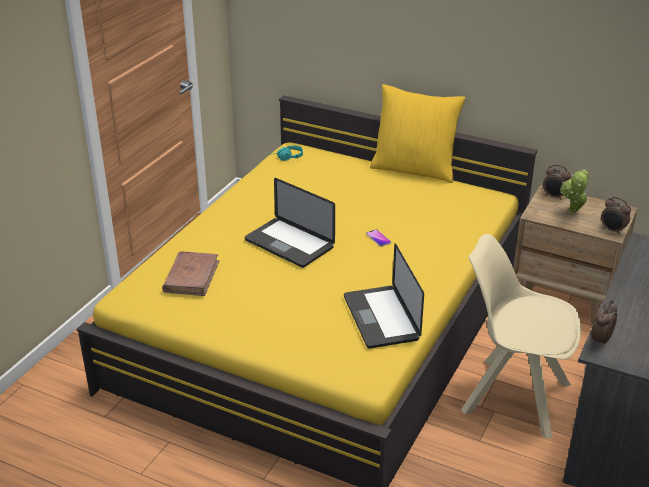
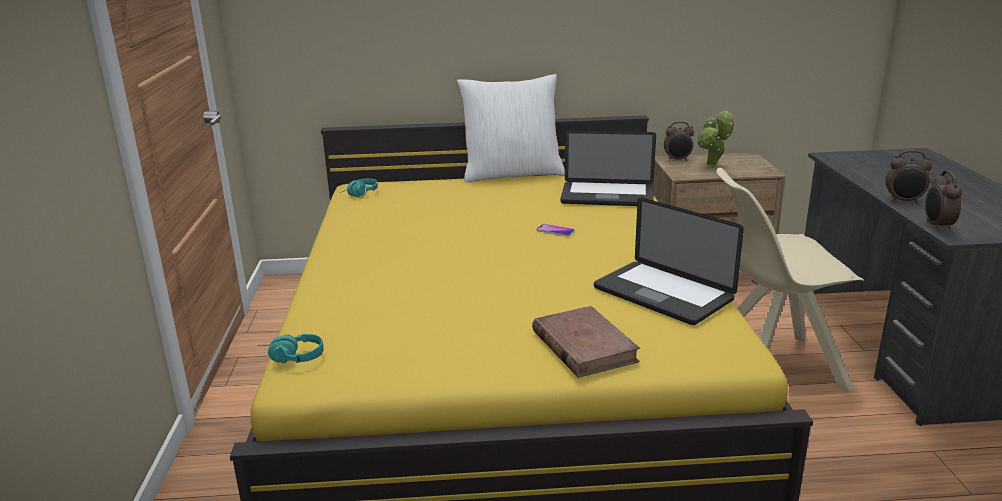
camera: 30 degrees left, 10 degrees down
(131, 283) = (290, 358): none -> turquoise headphones
(191, 276) = (376, 324): brown book -> brown book (583, 346)
(289, 244) = (462, 260): laptop -> laptop (607, 196)
(414, 169) = (512, 174): yellow pillow -> white pillow
(612, 230) = (764, 169): alarm clock -> alarm clock (903, 201)

